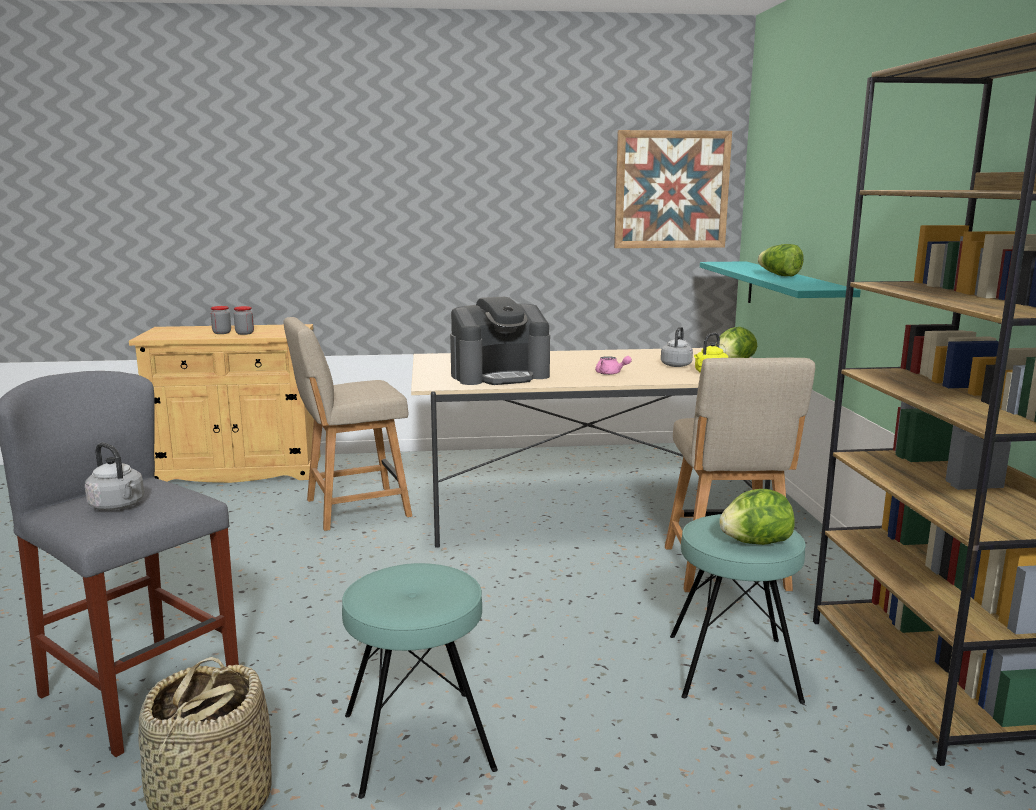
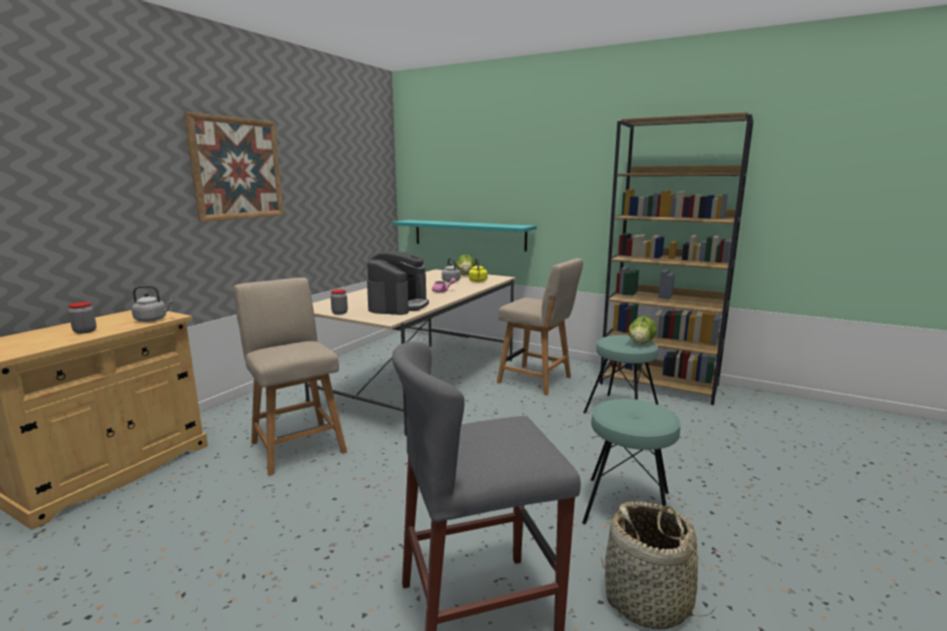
camera: 55 degrees left, 0 degrees up
(118, 506) = (509, 445): grey kettle -> grey kettle (152, 320)
(244, 333) = (115, 326): jar -> jar (339, 313)
(352, 509) = (297, 445): beige chair -> beige chair turned 135 degrees clockwise
(671, 190) = (367, 177): picture -> picture (237, 169)
(779, 275) = (472, 223): lettuce -> none

